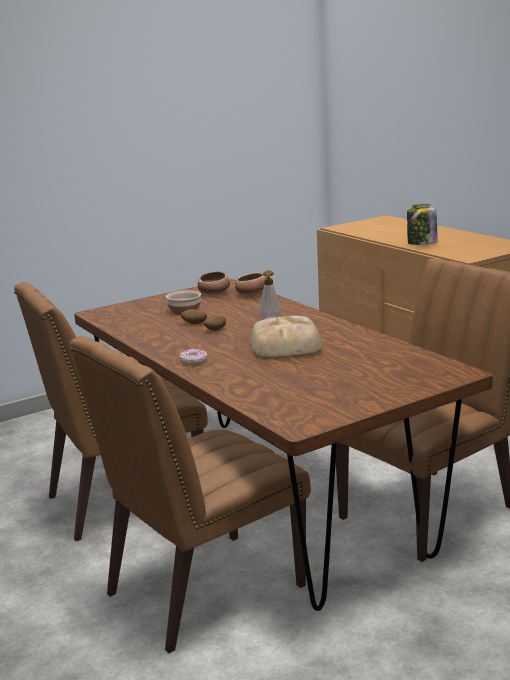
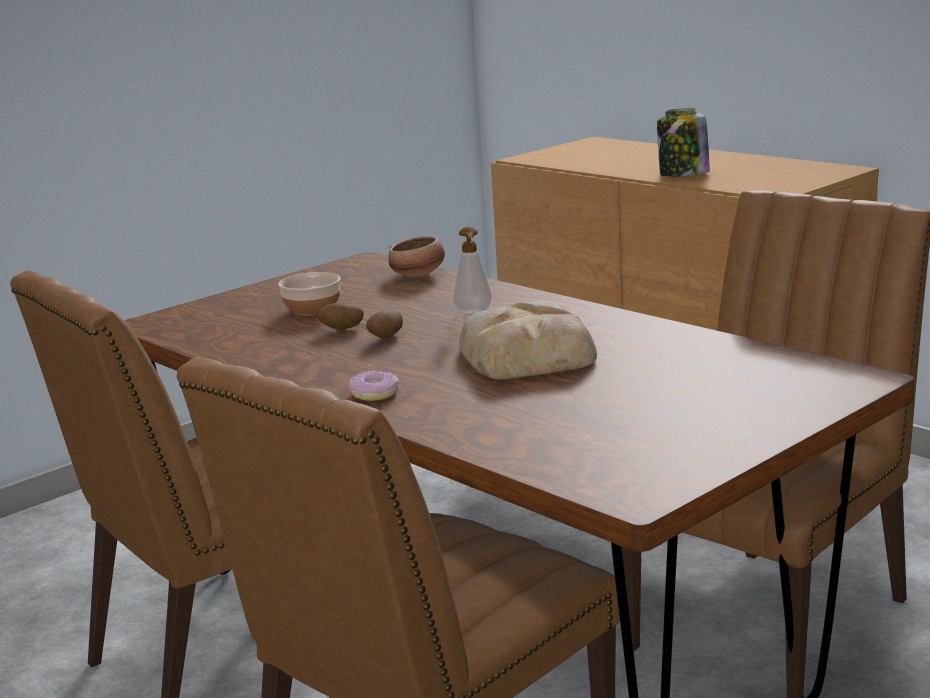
camera: 10 degrees left, 0 degrees up
(214, 294) = (351, 277): bowl -> none

